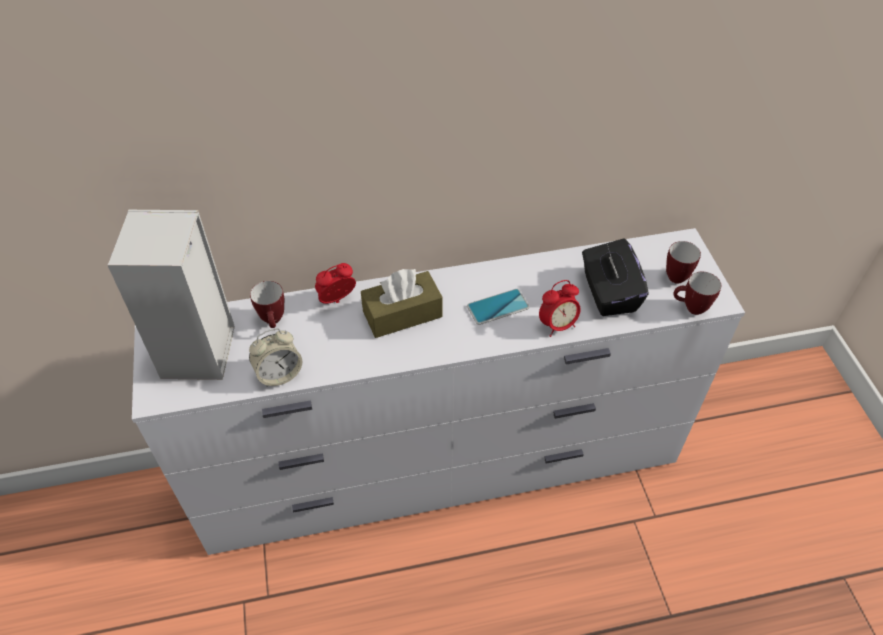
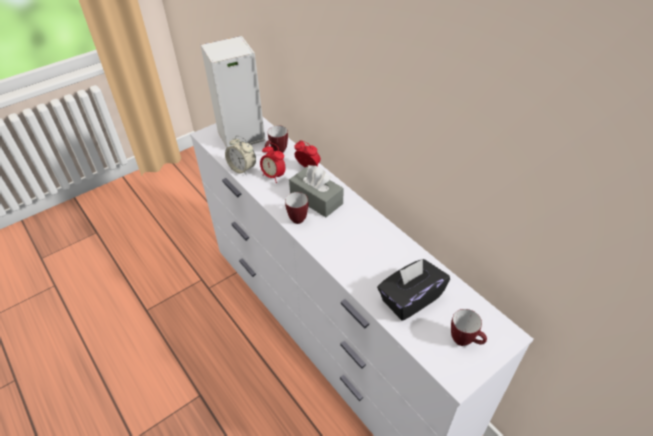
camera: 65 degrees right, 5 degrees down
(402, 314) = (316, 199): brown tissue box -> grey tissue box
(498, 307) = (352, 241): phone -> none
(557, 325) = (357, 278): alarm clock -> alarm clock (273, 176)
(690, 308) = (433, 359): mug -> mug (297, 217)

